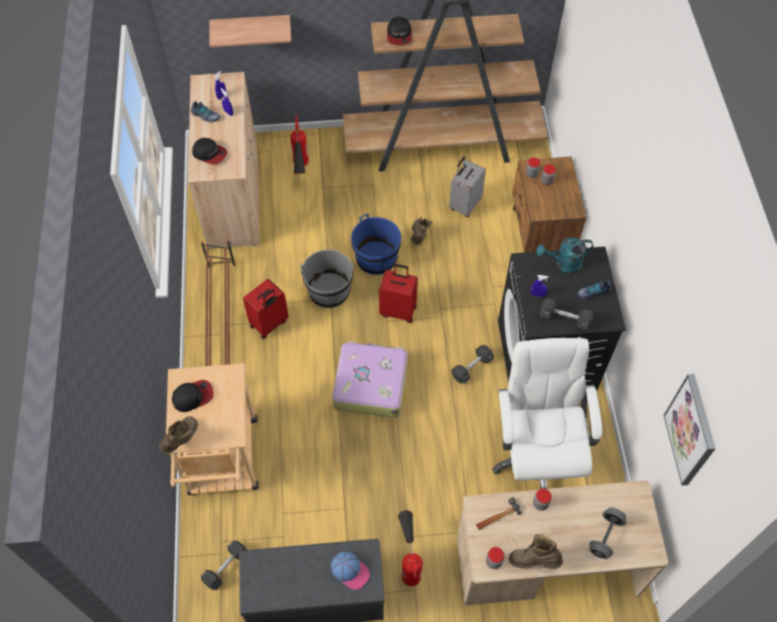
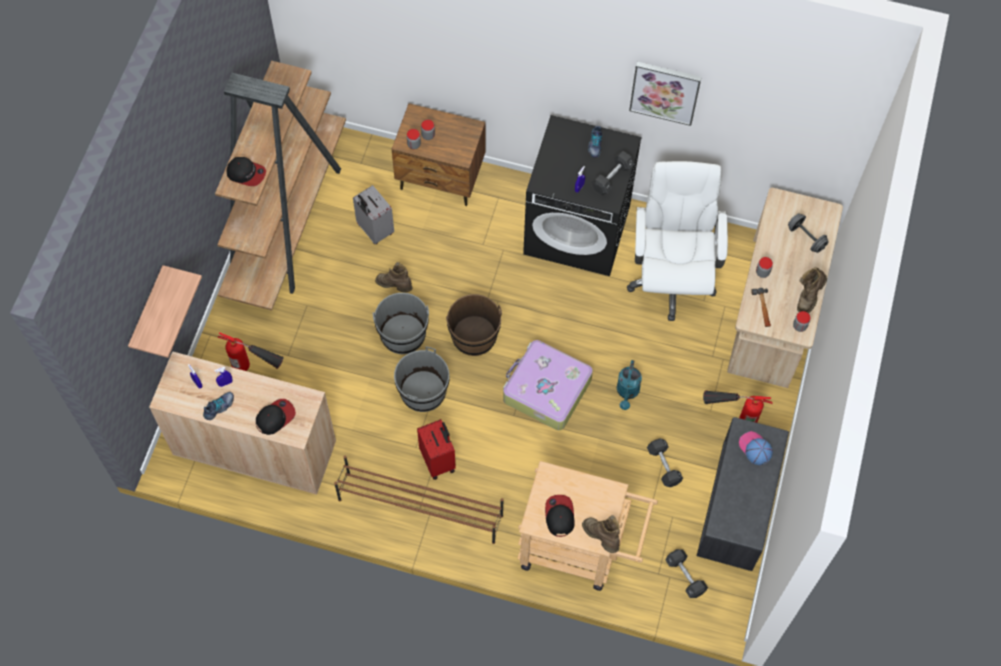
camera: 70 degrees left, 5 degrees up
(350, 571) = (755, 449): cap -> cap turned 90 degrees counterclockwise
(376, 258) = (403, 334): blue bucket -> grey bucket
(398, 310) = (474, 336): red suitcase -> brown bucket
(472, 368) = (564, 296): black dumbbell -> black dumbbell (664, 466)
(536, 454) = (671, 278): white office chair -> white office chair turned 75 degrees clockwise
(563, 264) = (555, 154): turquoise watering can -> turquoise watering can (627, 392)
(691, 430) = (787, 122): picture -> picture (665, 92)

